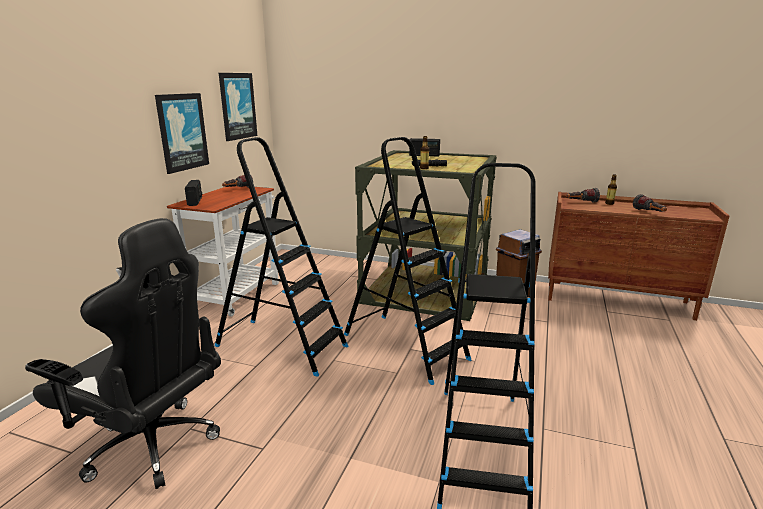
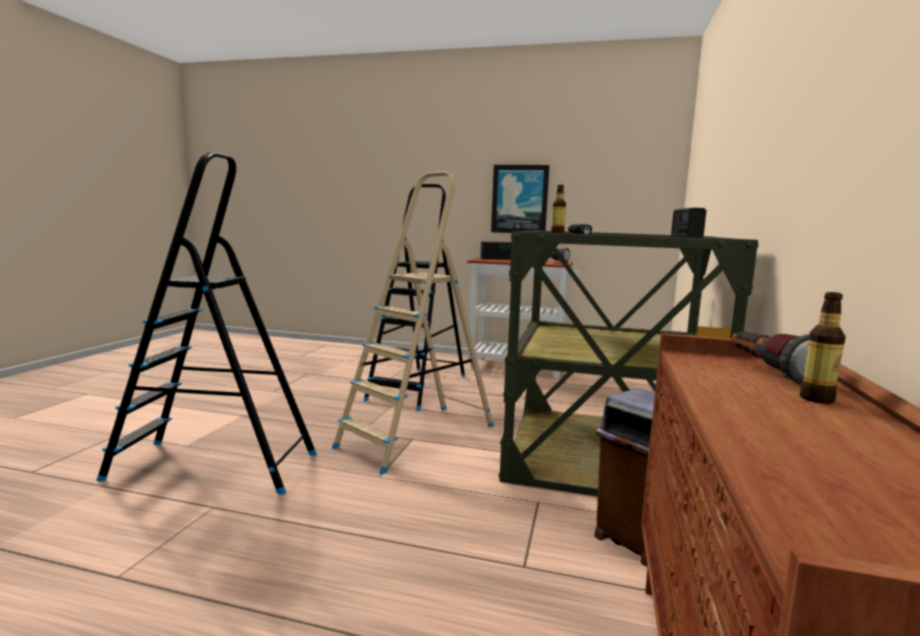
camera: 85 degrees right, 10 degrees down
(146, 443) = (299, 367): black office chair -> none
(237, 106) = (612, 181): picture -> none
(405, 346) = (417, 436): black step ladder -> beige step ladder
(649, 213) = (742, 430): flashlight -> none

